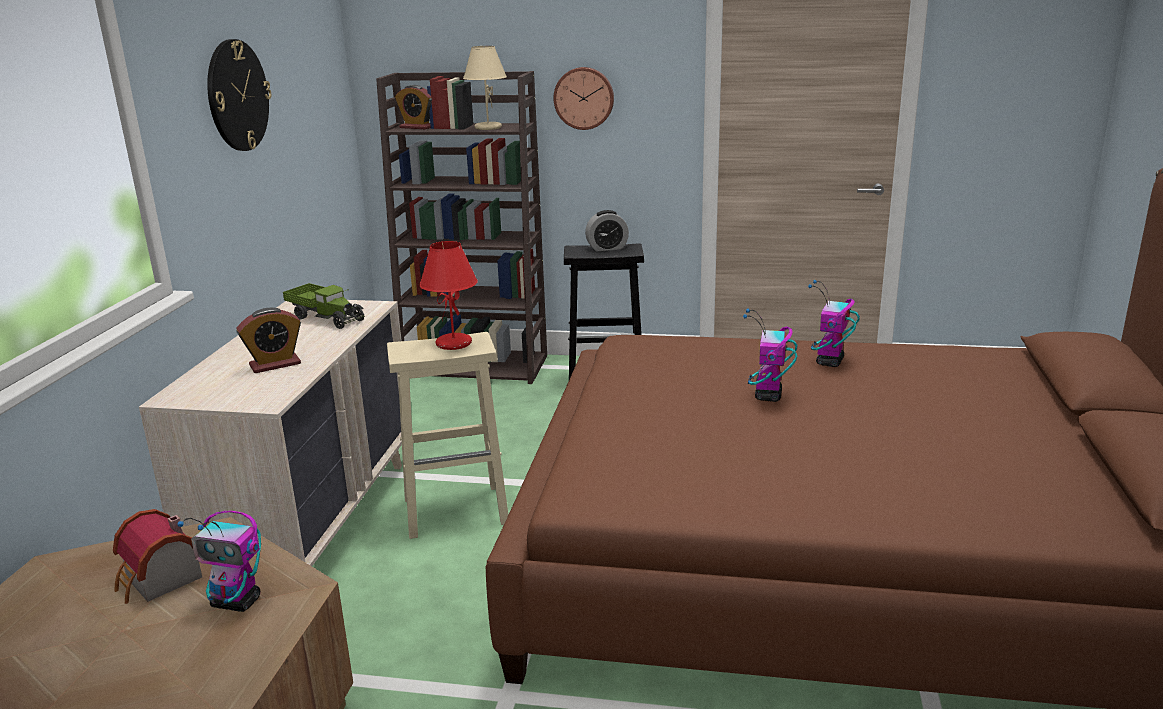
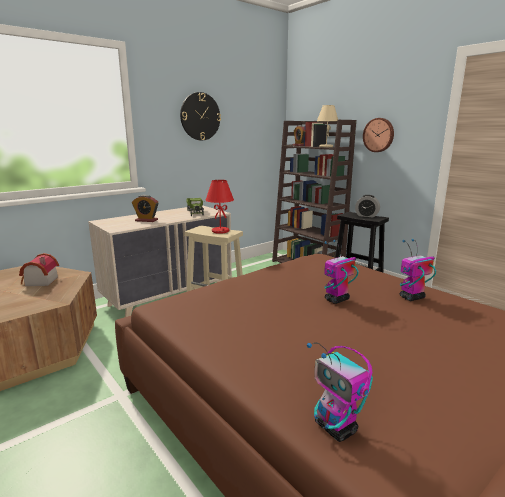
camera: 40 degrees right, 5 degrees down
(237, 602) = (38, 297): toy robot -> toy robot (336, 428)

